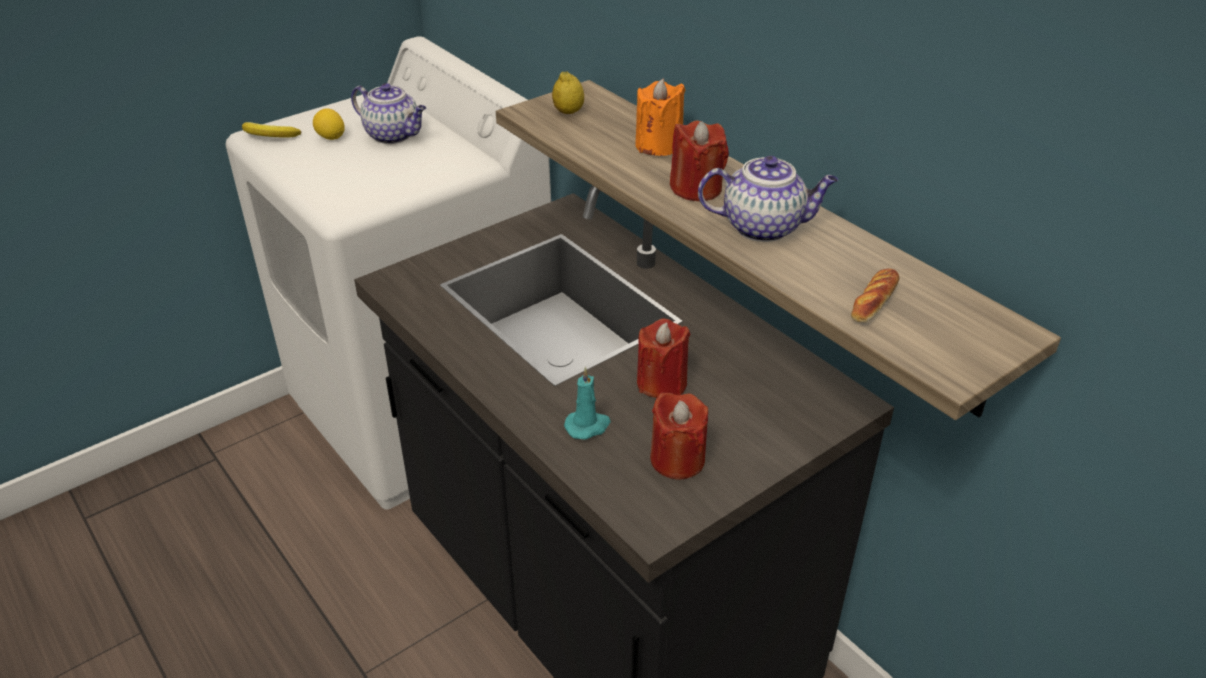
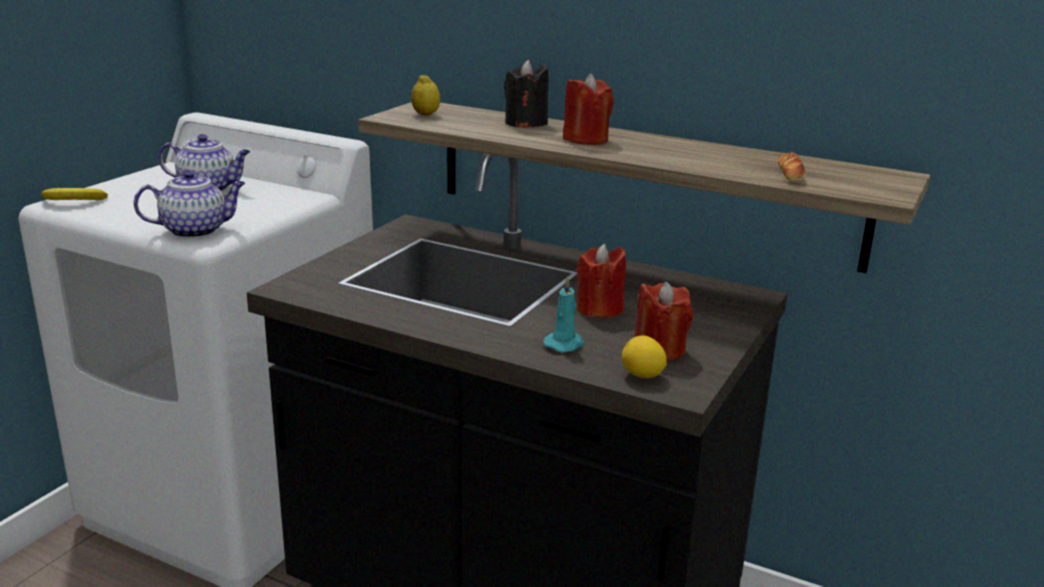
camera: 25 degrees left, 15 degrees down
(331, 138) = (143, 196): lemon -> lemon (642, 376)
(659, 145) = (526, 123): orange candle -> black candle
(764, 227) = (664, 151): teapot -> teapot (196, 230)

